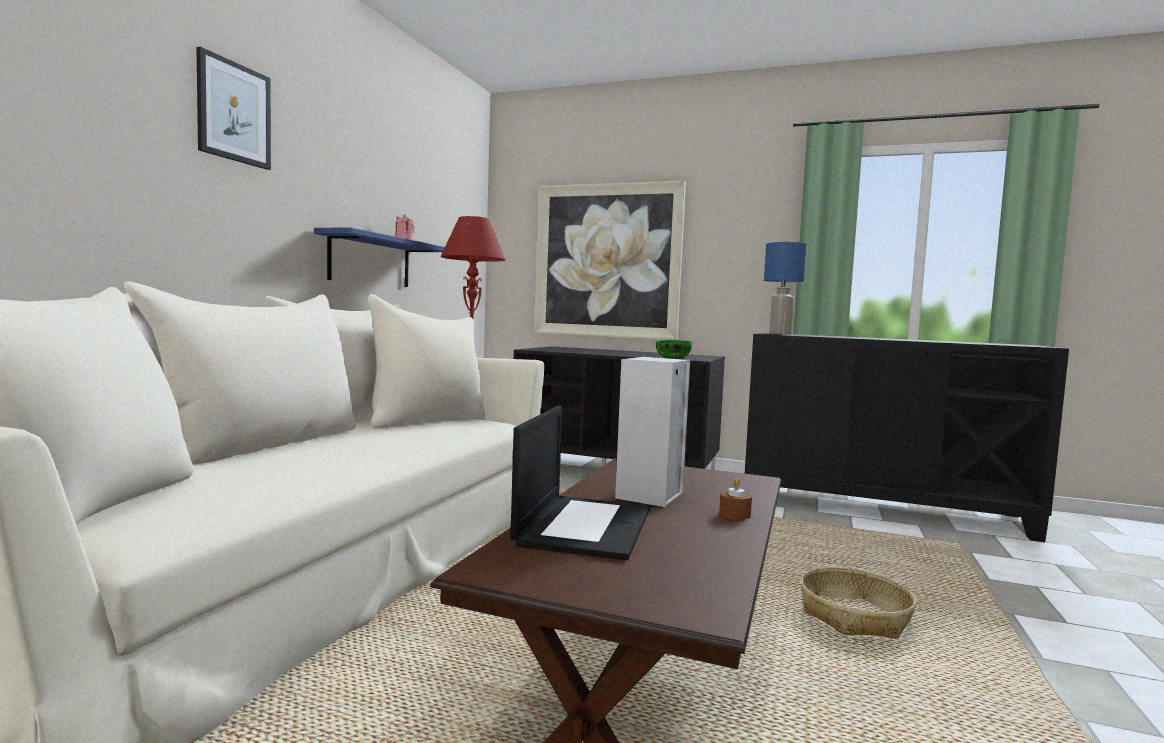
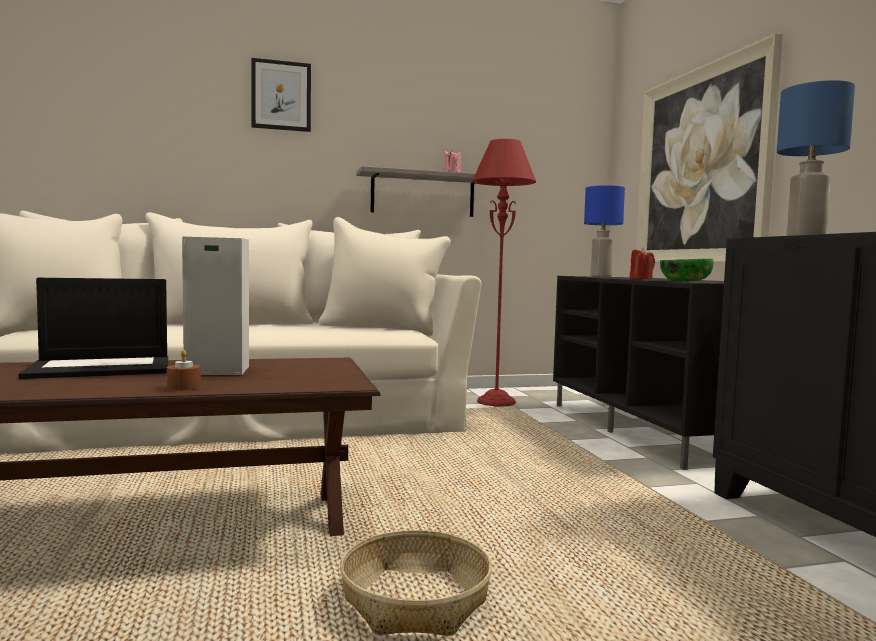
camera: 55 degrees right, 0 degrees up
(370, 261) = (423, 195): blue shelf -> grey shelf
(543, 348) = (601, 276): none -> blue table lamp
(619, 354) = (641, 279): none -> red candle

